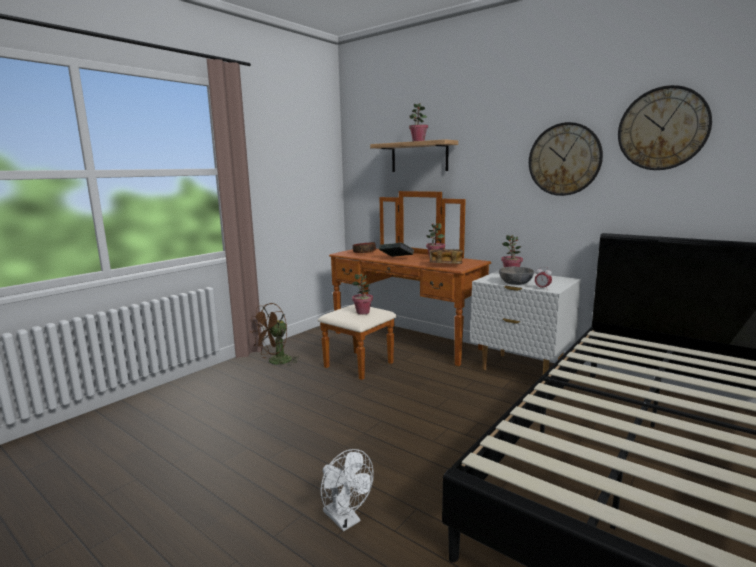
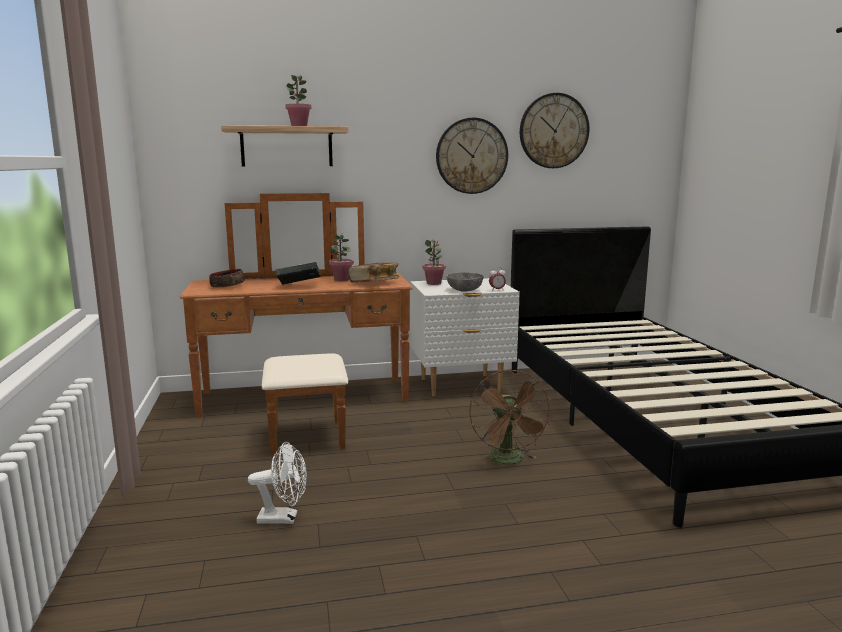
camera: 50 degrees left, 0 degrees up
(276, 362) = (191, 477): brown fan -> brown fan (509, 461)
(345, 520) = (585, 552): white fan -> white fan (284, 518)
(363, 312) = (317, 361): potted plant -> none

